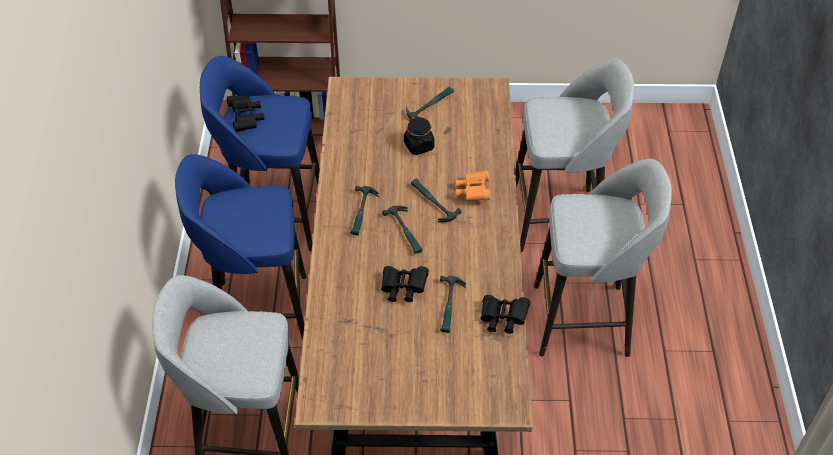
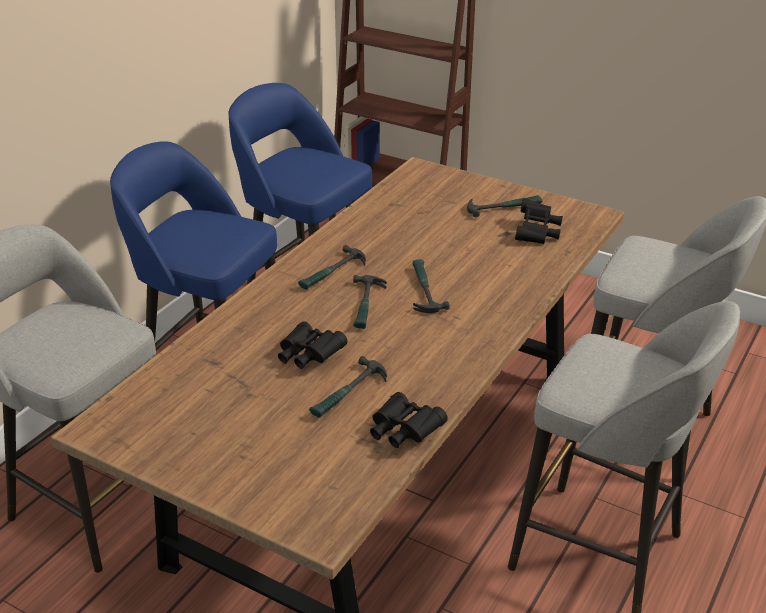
camera: 30 degrees right, 15 degrees down
(246, 118) = (288, 161): black binoculars -> black binoculars (537, 233)
(419, 146) = (456, 237): black jar -> none
(473, 192) = (483, 296): orange binoculars -> none

